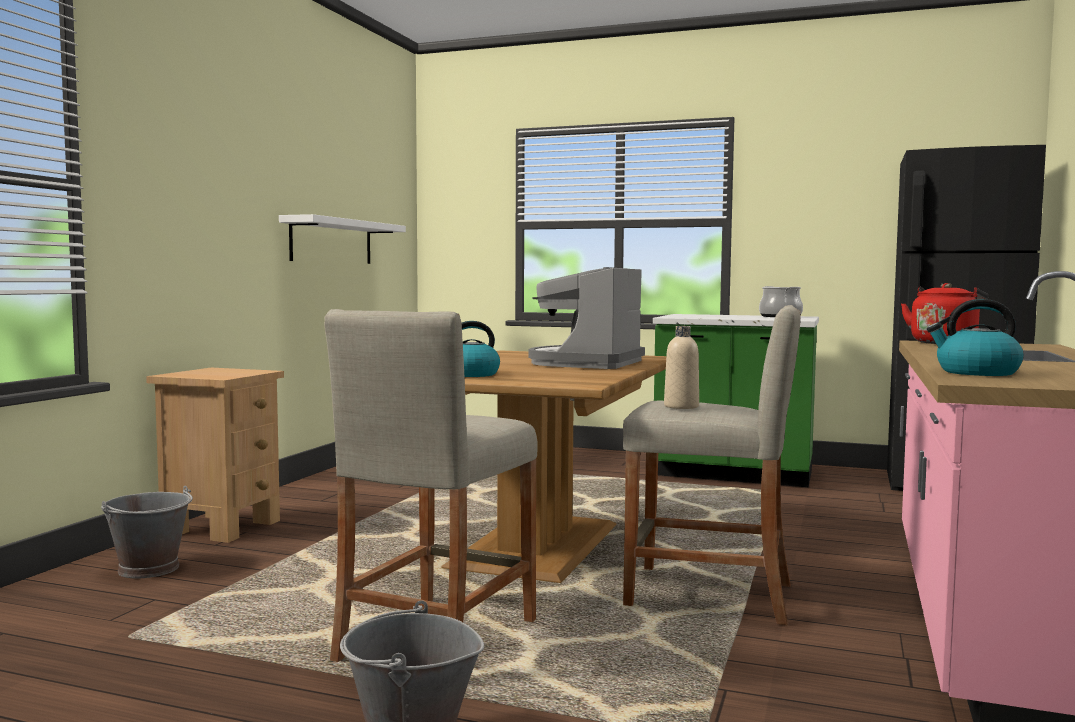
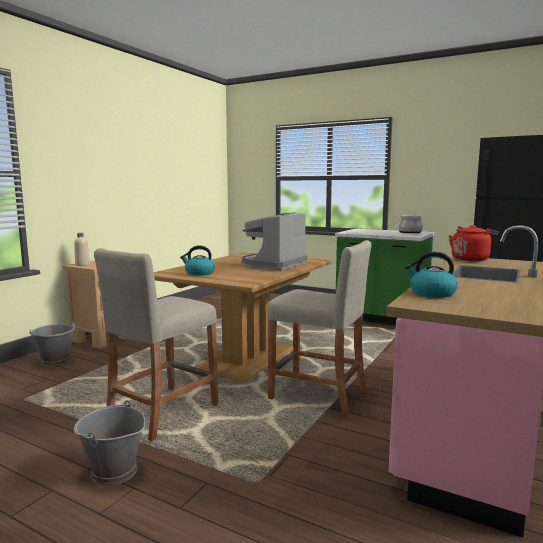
camera: 10 degrees right, 5 degrees up
(332, 241) = (172, 190): white shelf -> none
(681, 406) = (301, 295): beige bottle -> beige bottle (82, 264)

